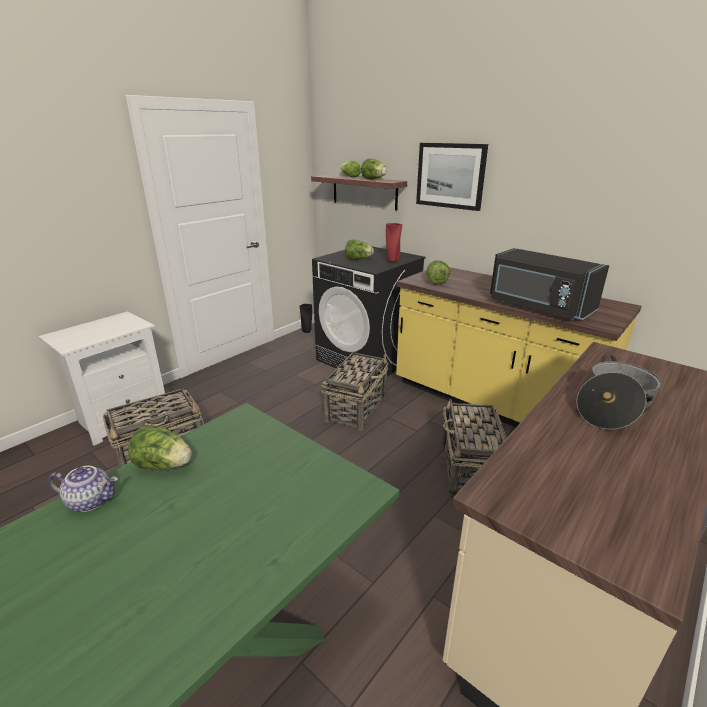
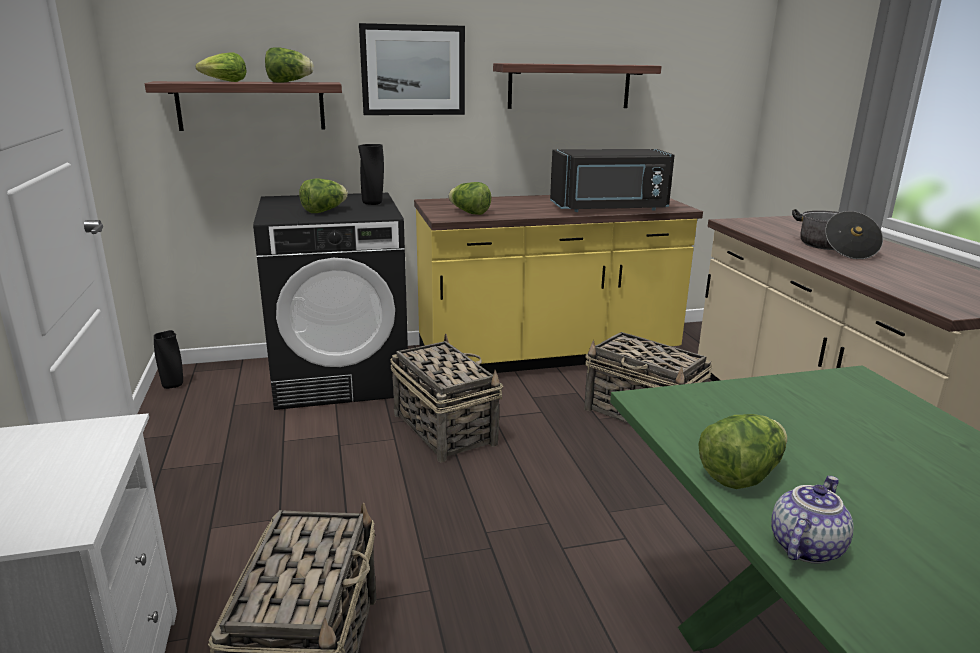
camera: 55 degrees left, 5 degrees down
(392, 261) = (373, 204): red vase -> black vase
(570, 196) = (569, 86): none -> shelf

